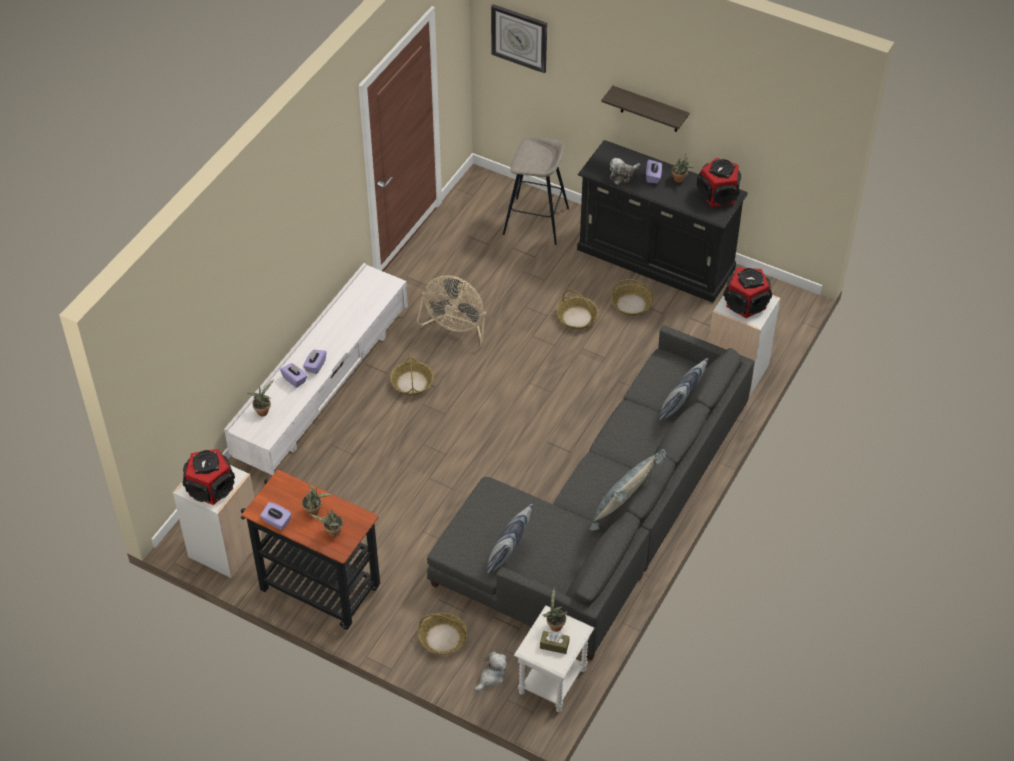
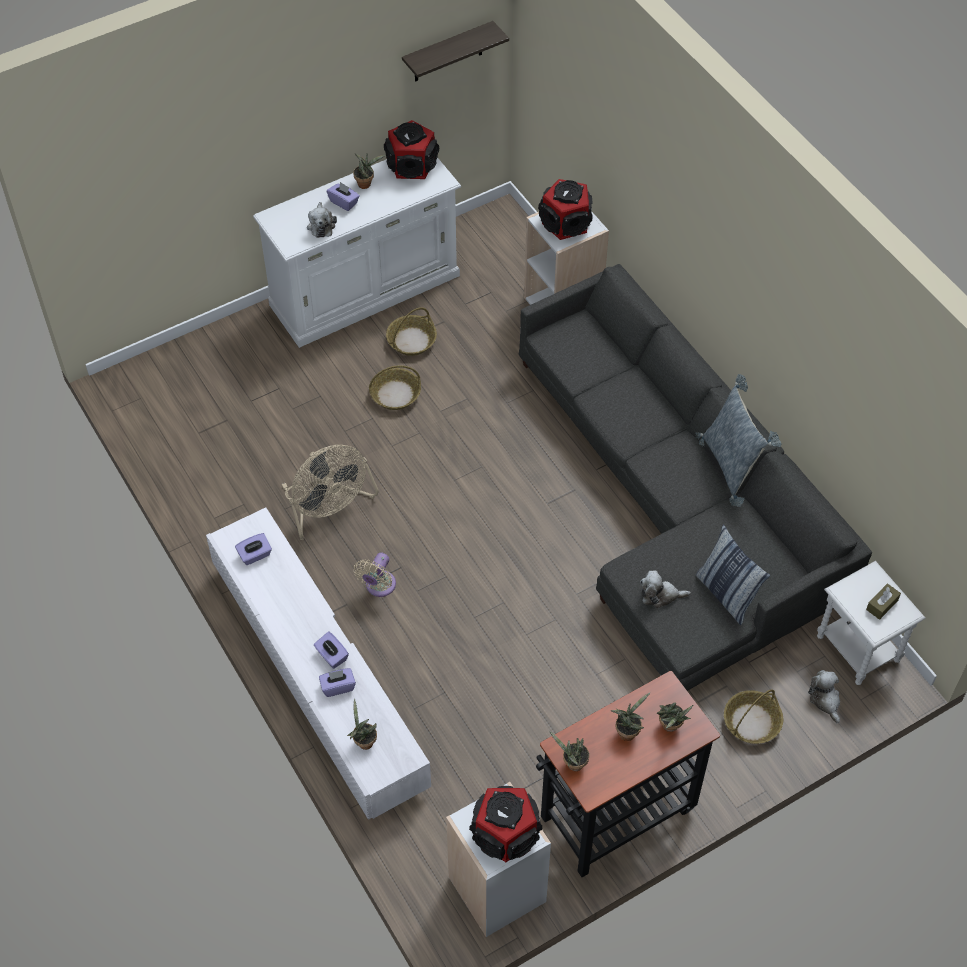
camera: 60 degrees left, 5 degrees up
(276, 521) = (620, 778): purple tissue box -> purple tissue box (255, 555)
(412, 383) = (379, 586): basket -> beige fan
(481, 517) = (660, 595): none -> plush toy
(519, 37) = (112, 178): wall clock -> none
(536, 221) = (228, 362): grey stool -> none
(554, 625) = (856, 592): potted plant -> potted plant (572, 764)
(649, 110) = (292, 140): shelf -> shelf (448, 53)
(656, 259) = (365, 290): black cabinet -> white cabinet
(680, 406) = (619, 355): pillow -> none

